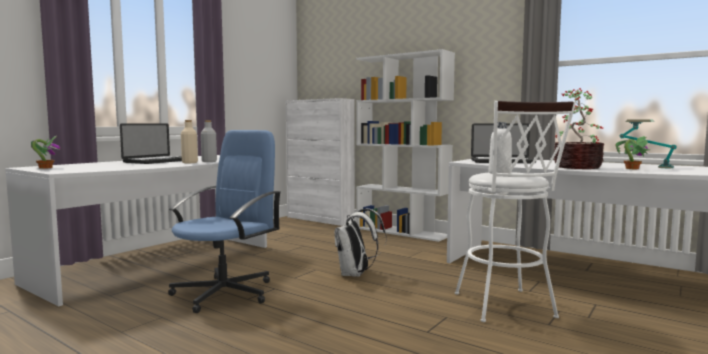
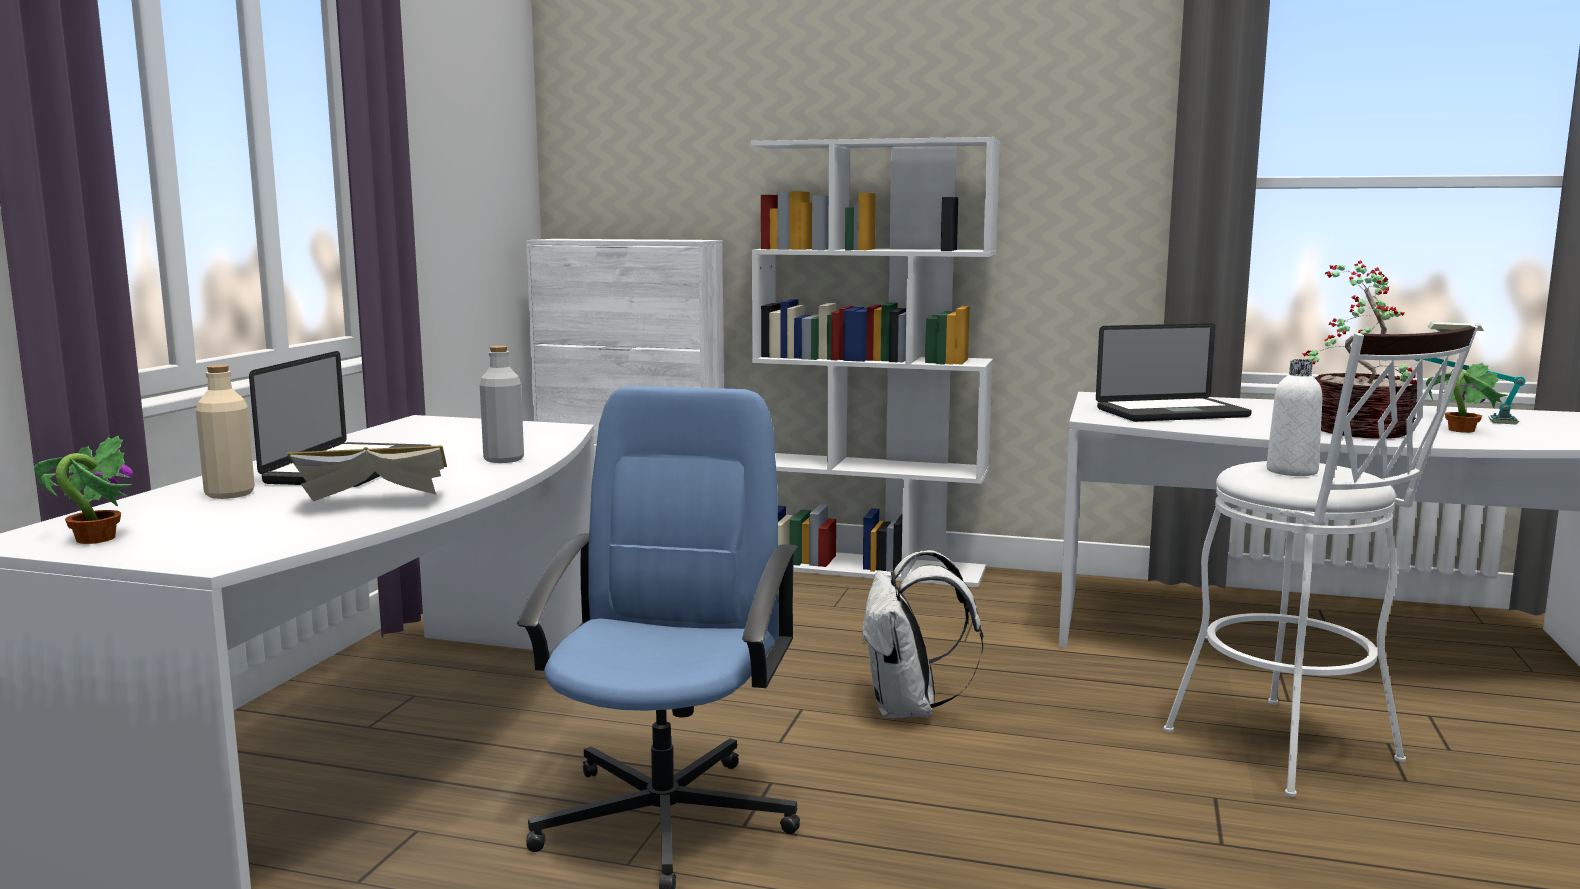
camera: 20 degrees left, 5 degrees up
(139, 166) = (373, 503): none -> book
(190, 162) = (466, 470): beige bottle -> beige bottle (230, 494)

